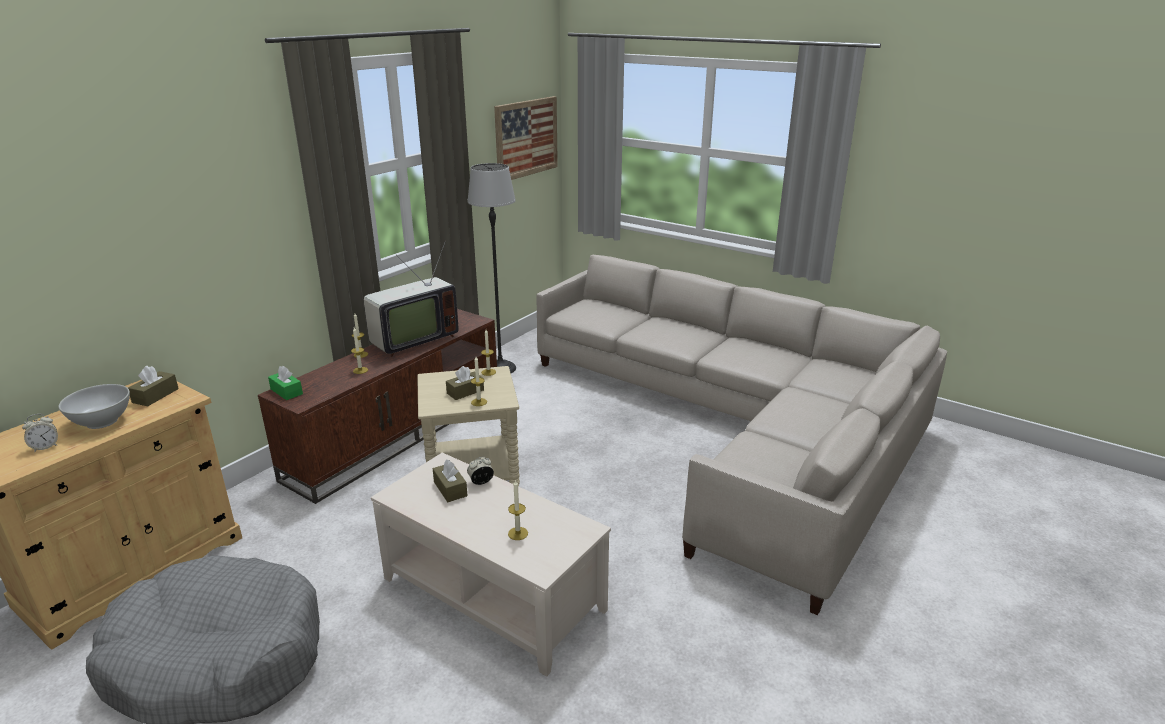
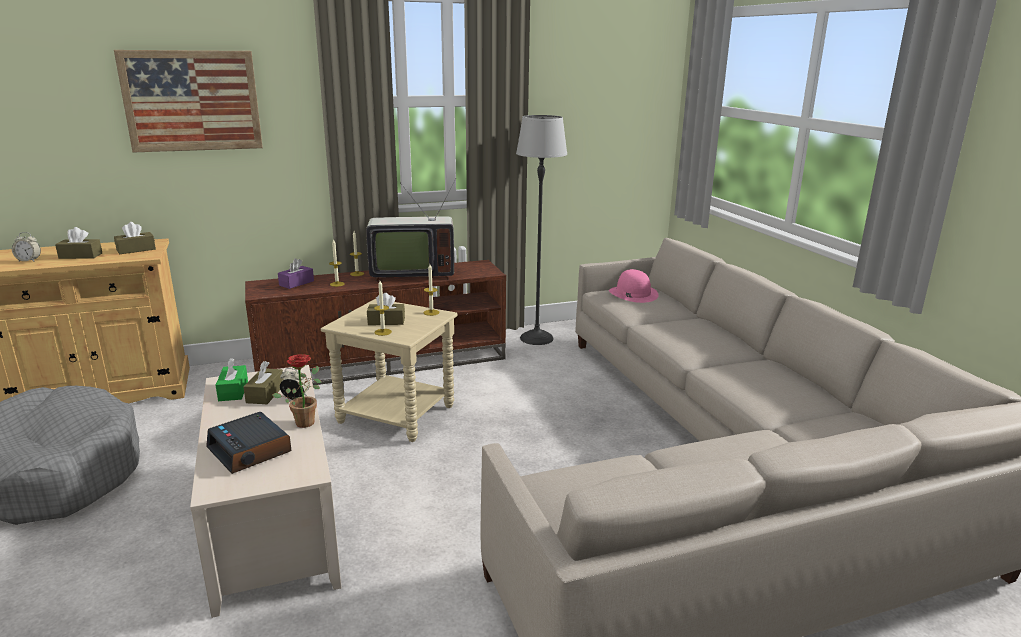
camera: 35 degrees right, 5 degrees down
(102, 422) = (80, 256): white bowl -> brown tissue box
(286, 391) = (265, 284): green tissue box -> green tissue box (233, 391)
(318, 381) = (296, 283): none -> purple tissue box
(518, 533) = (250, 450): candle -> alarm clock
(520, 495) = (306, 421): none -> potted plant
(526, 138) = (624, 101): picture -> picture (192, 101)
(589, 309) = (633, 294): none -> pink hat

